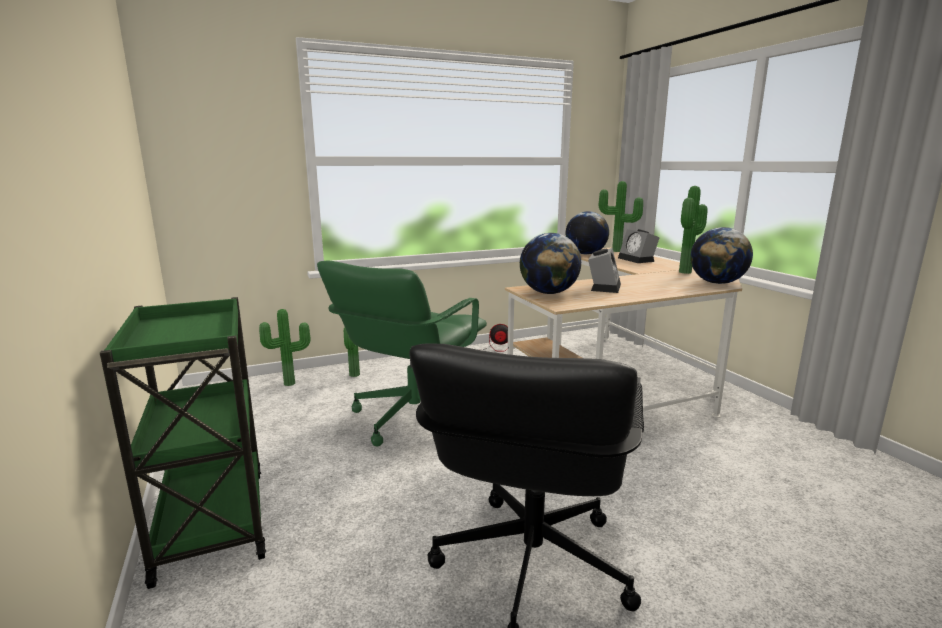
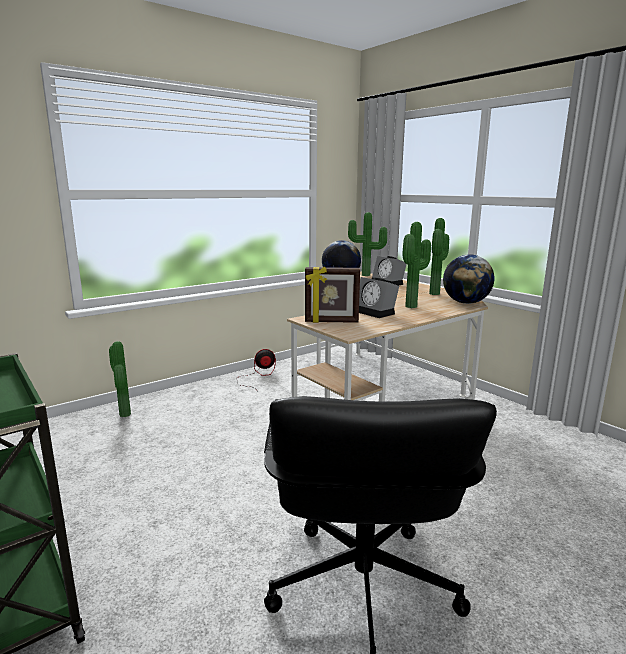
camera: 15 degrees left, 0 degrees up
(290, 384) = (55, 433): potted plant -> potted plant (413, 307)
(412, 418) = (201, 454): green office chair -> none
(549, 293) = (331, 322): globe -> picture frame
(603, 287) = (376, 312): alarm clock -> alarm clock turned 135 degrees clockwise

